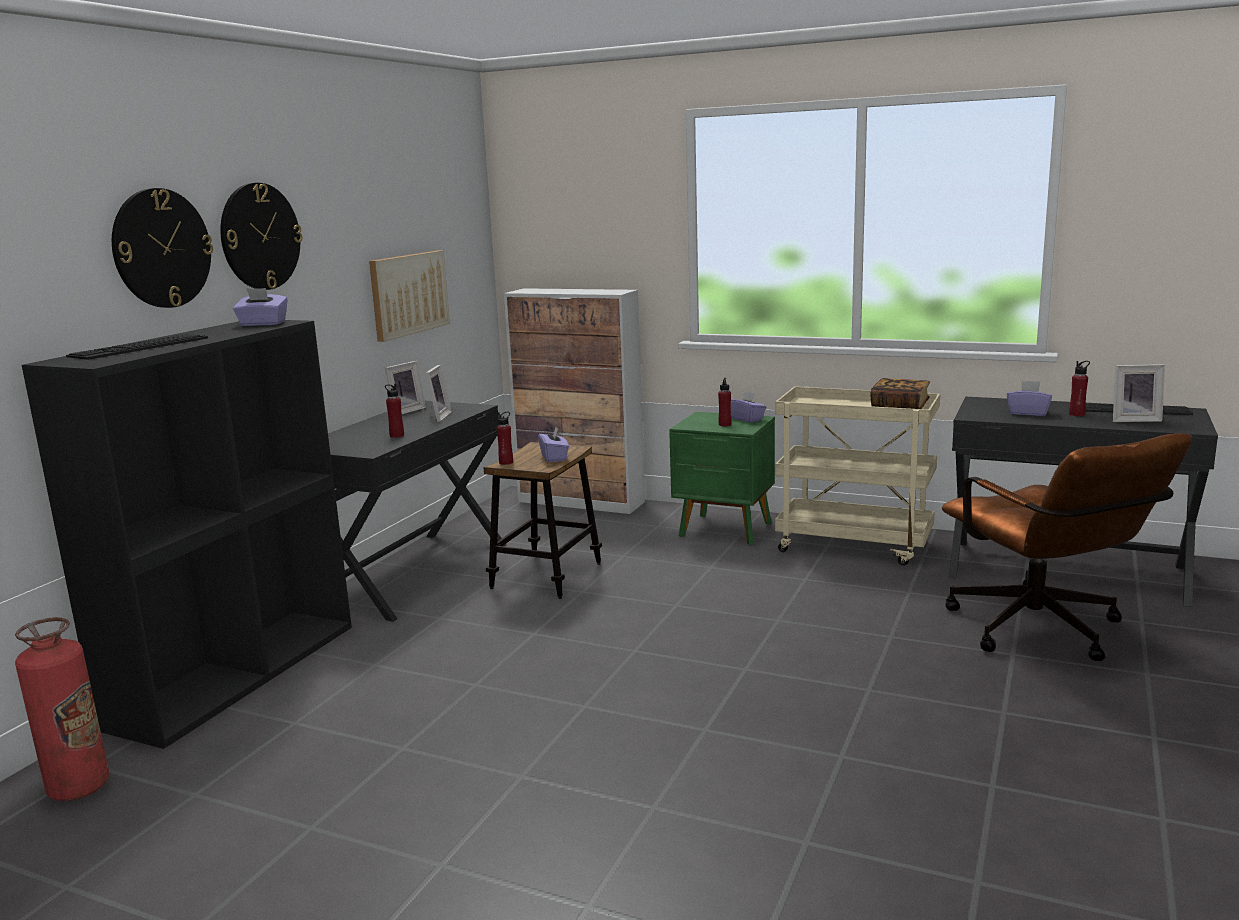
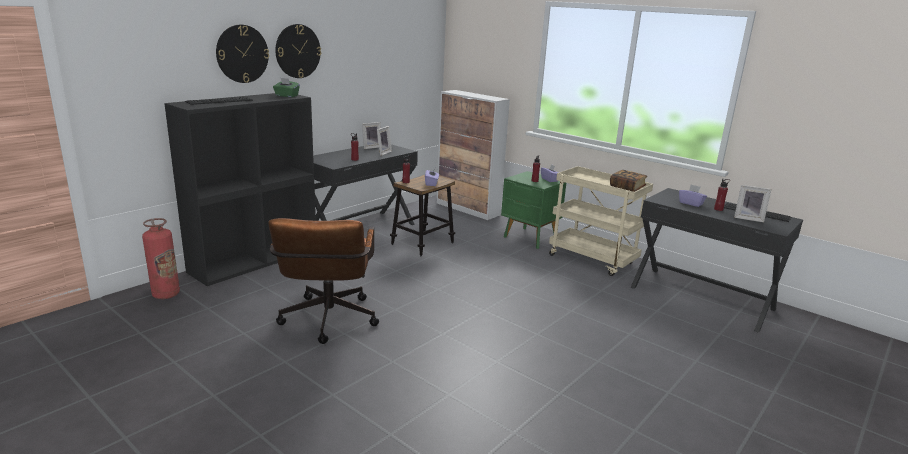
camera: 15 degrees right, 5 degrees up
(262, 324) = (286, 96): purple tissue box -> green tissue box
(408, 294) = (384, 86): picture -> none
(1045, 633) = (657, 327): brown office chair -> brown office chair (327, 322)

